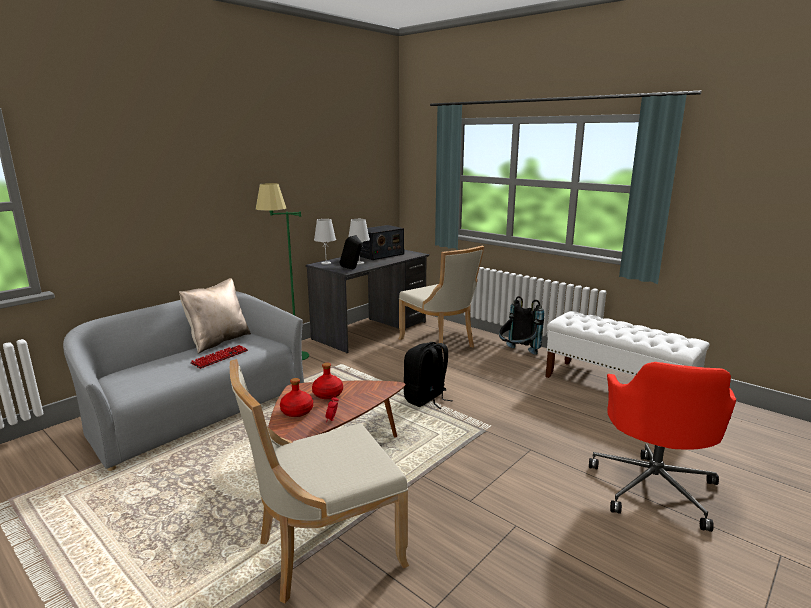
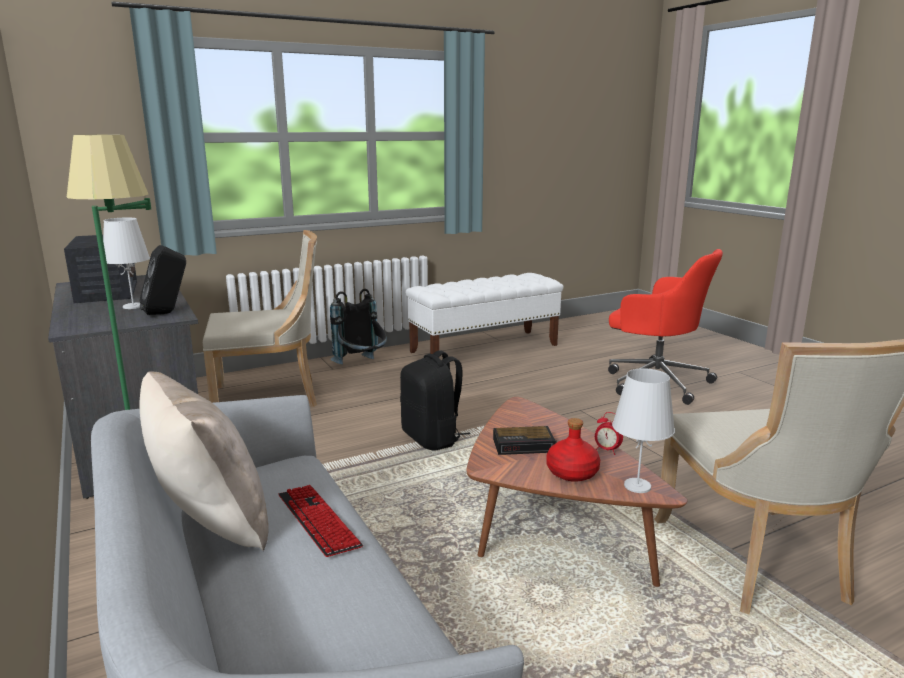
camera: 70 degrees left, 0 degrees up
(326, 263) = (78, 324): white table lamp -> white table lamp (637, 486)
(328, 394) = (525, 445): red bottle -> alarm clock

